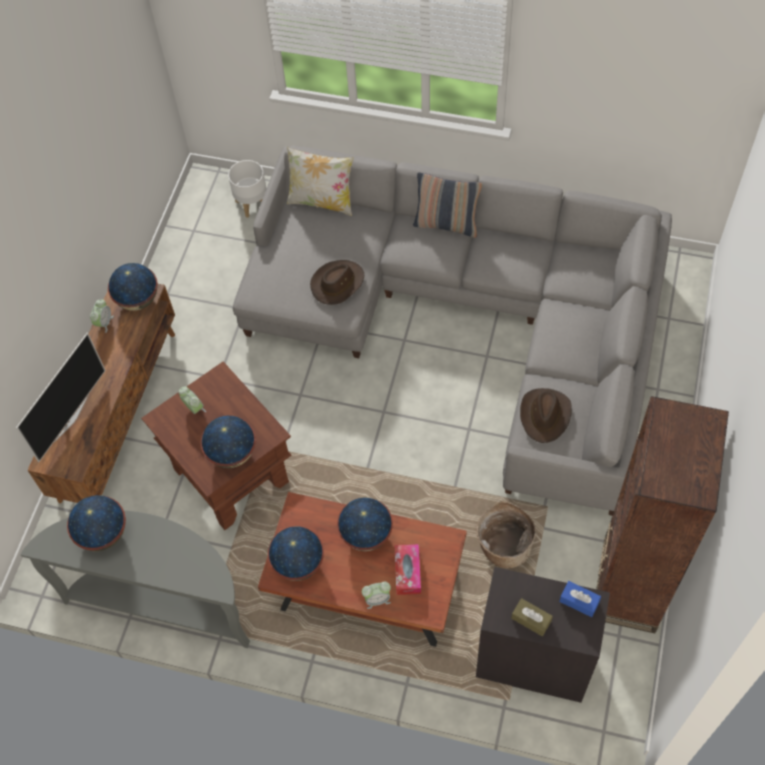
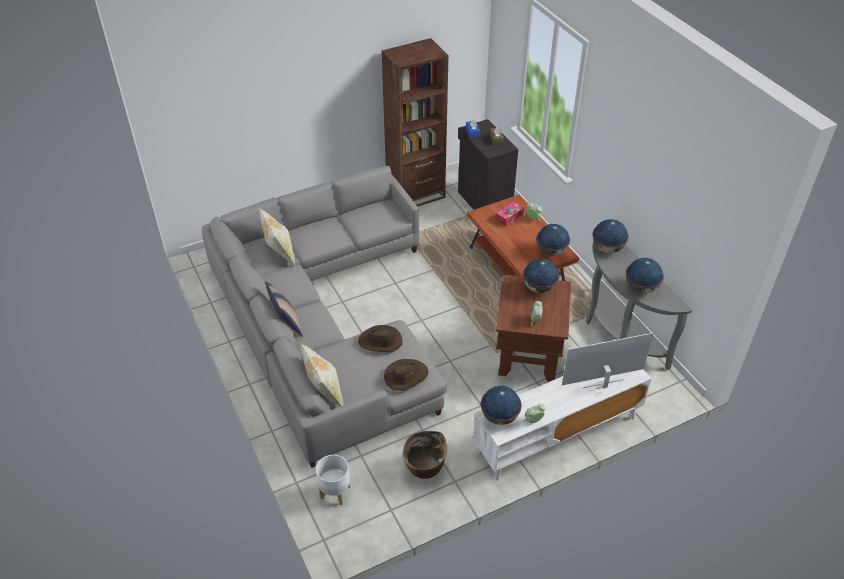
camera: 135 degrees left, 15 degrees down
(118, 413) = (557, 435): brown tv stand -> white tv stand
(365, 534) = (510, 239): globe -> globe (608, 248)
(503, 547) = (444, 238): basket -> basket (424, 468)
(545, 415) = (377, 220): brown hat -> brown hat (406, 376)
(572, 281) = (279, 253): none -> pillow

